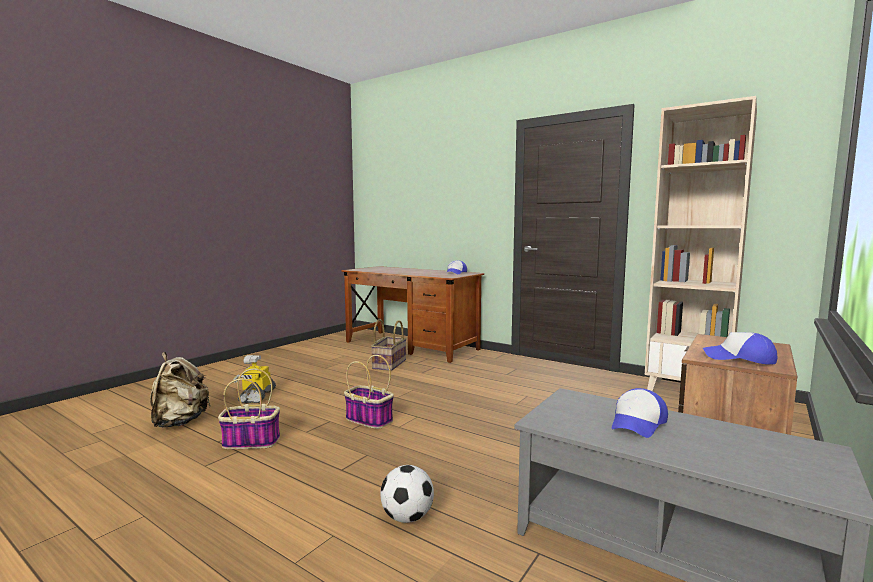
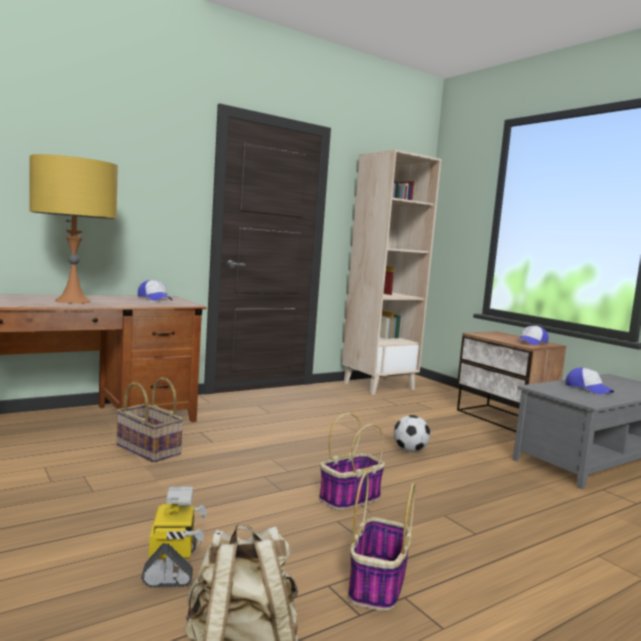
camera: 70 degrees left, 0 degrees up
(256, 396) = (172, 566): toy robot -> toy robot turned 120 degrees counterclockwise
(402, 271) = (73, 301): none -> yellow table lamp
(407, 517) = (565, 519): football -> football (409, 450)

